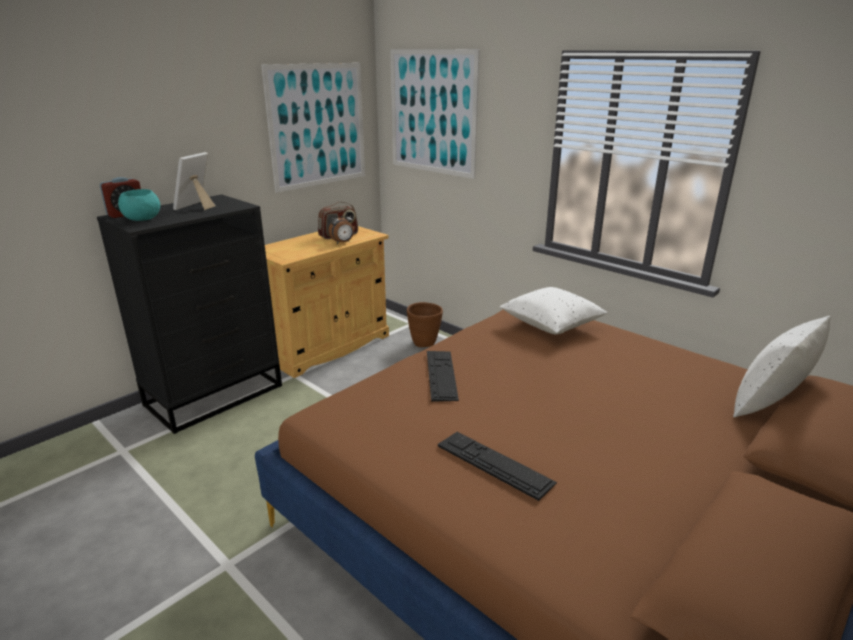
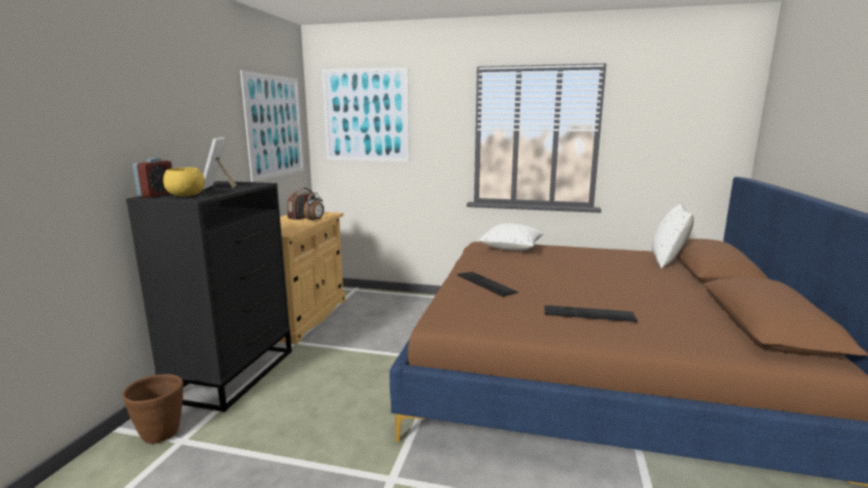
camera: 30 degrees left, 10 degrees down
(141, 219) = (185, 195): turquoise bowl -> yellow bowl
(424, 343) = (379, 299): brown planter -> brown planter (161, 434)

